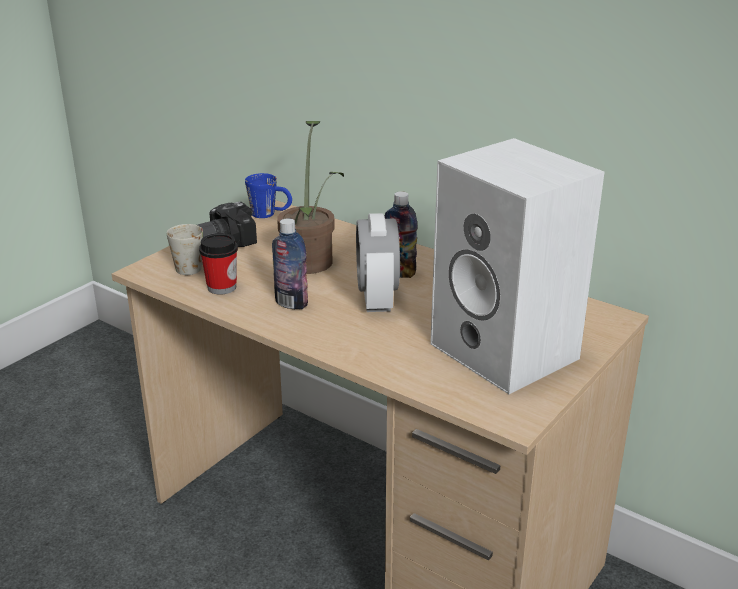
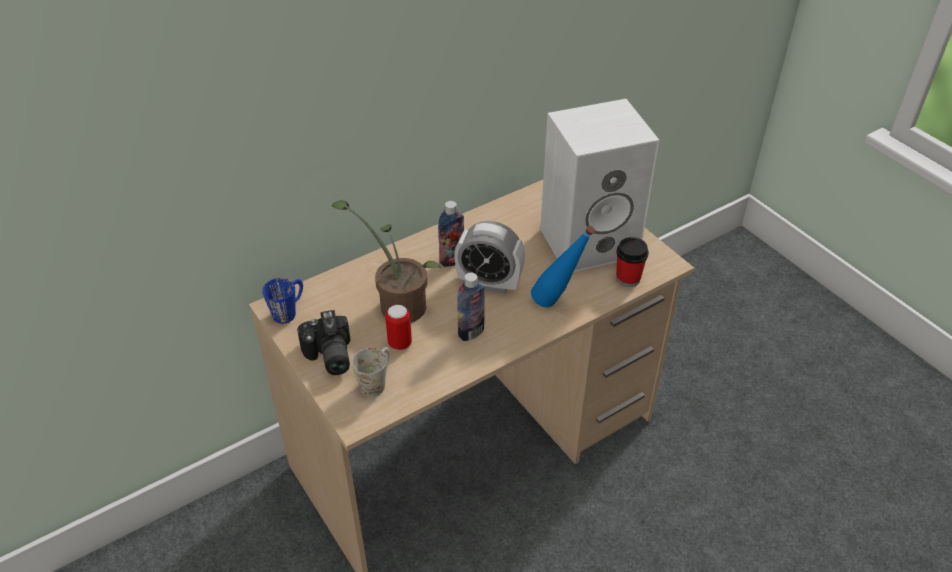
camera: 70 degrees left, 15 degrees up
(222, 287) = (420, 370): cup -> cup (628, 279)
(254, 270) = (400, 343): none -> can
(369, 348) = (558, 305): none -> blue bottle

